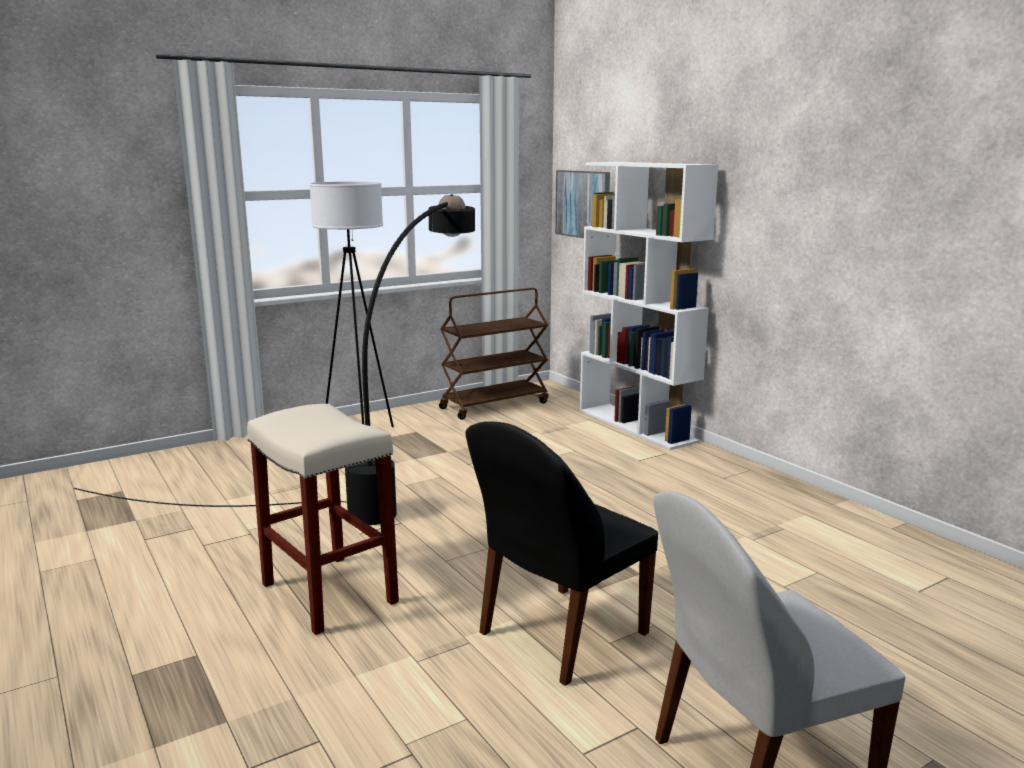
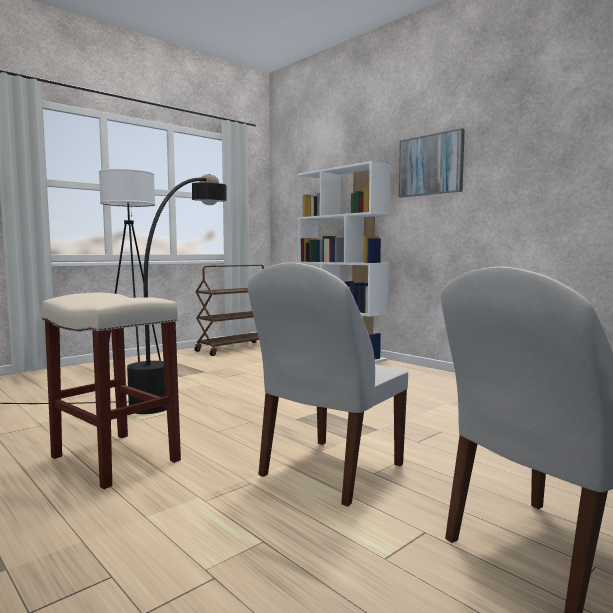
camera: 10 degrees left, 10 degrees down
(559, 635) = (329, 472): black chair -> white chair
(583, 204) = (293, 209): picture -> picture (431, 165)

